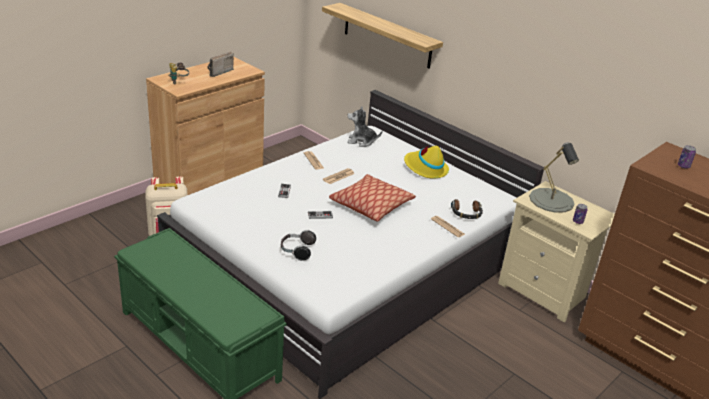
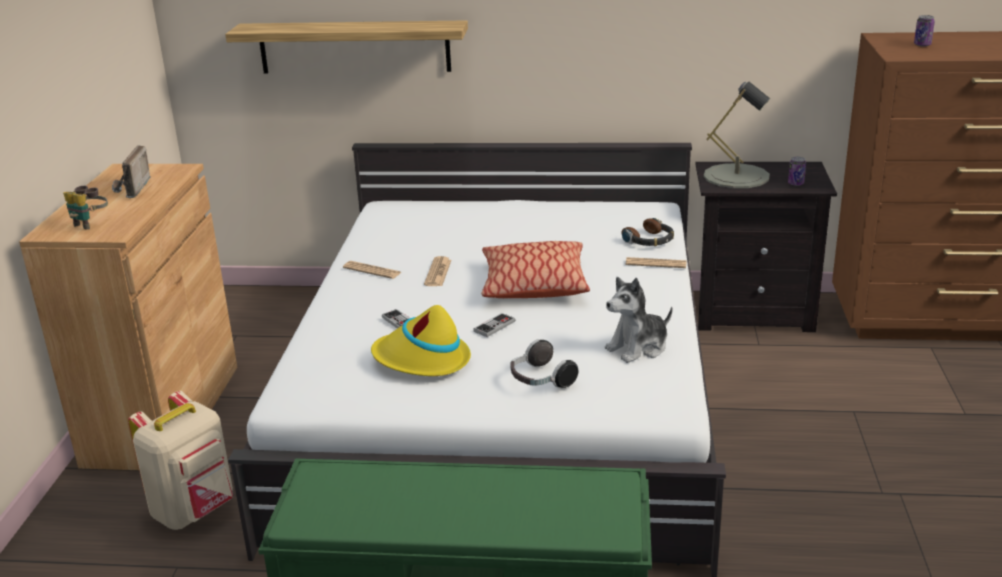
camera: 35 degrees left, 5 degrees down
(361, 141) = (394, 222): plush toy -> plush toy (638, 348)
(425, 168) = (523, 217): yellow hat -> yellow hat (422, 360)
(545, 291) = (753, 312): beige nightstand -> black nightstand

